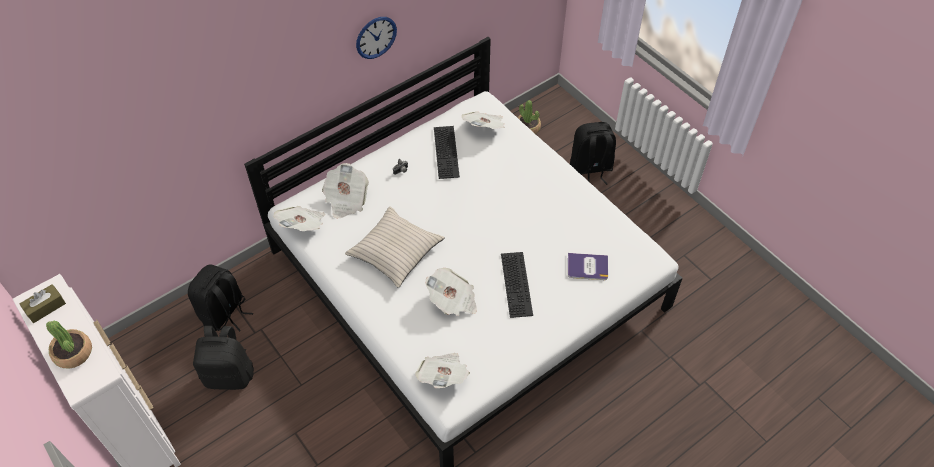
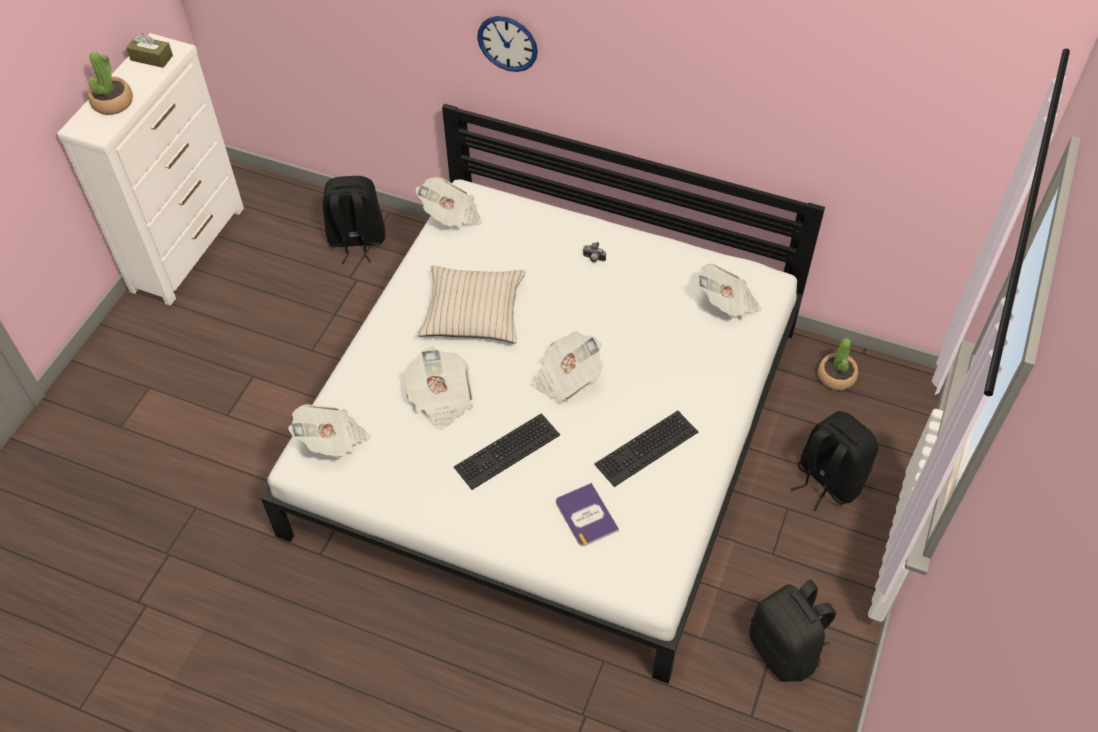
camera: 60 degrees right, 0 degrees up
(230, 374) = (288, 286): black backpack -> black backpack (785, 650)
(346, 200) = (514, 232): newspaper -> newspaper (566, 378)
(376, 37) = (655, 83): wall clock -> wall clock (507, 43)
(447, 152) = (656, 286): keyboard -> keyboard (647, 450)

